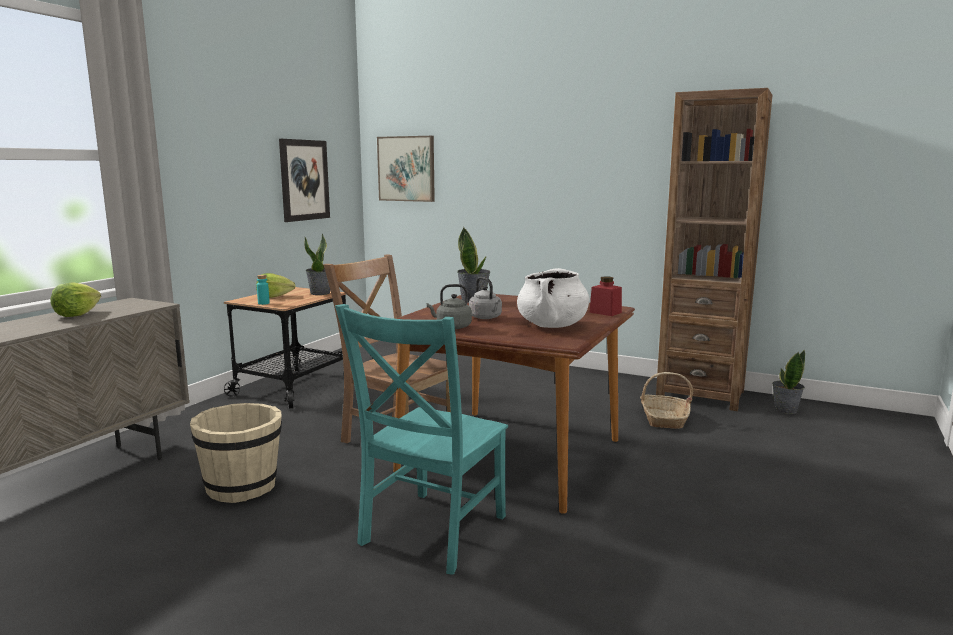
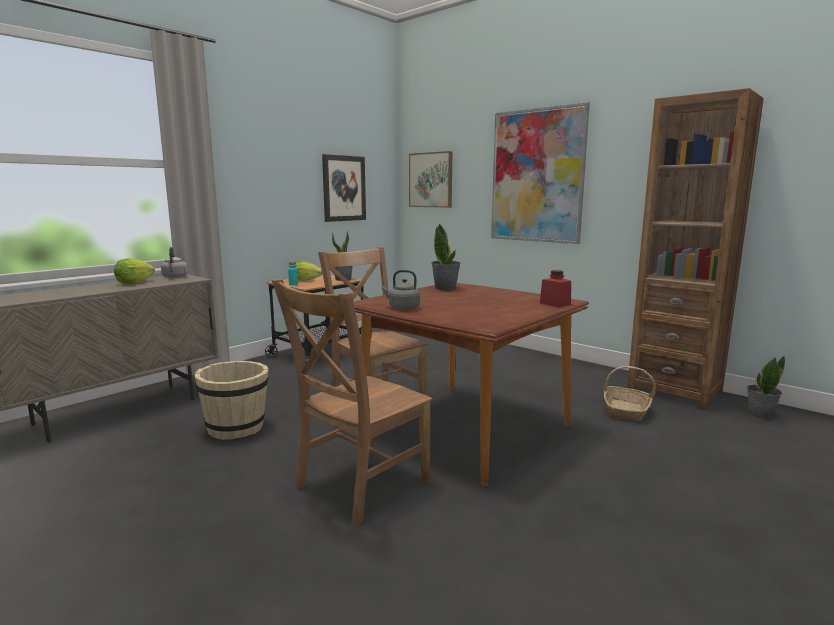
camera: 15 degrees right, 0 degrees up
(430, 533) = (358, 486): turquoise chair -> brown chair
(486, 318) = (440, 302): grey kettle -> grey kettle (174, 277)
(538, 167) = (537, 176): none -> picture
(552, 326) = (492, 312): white cooking pot -> none

